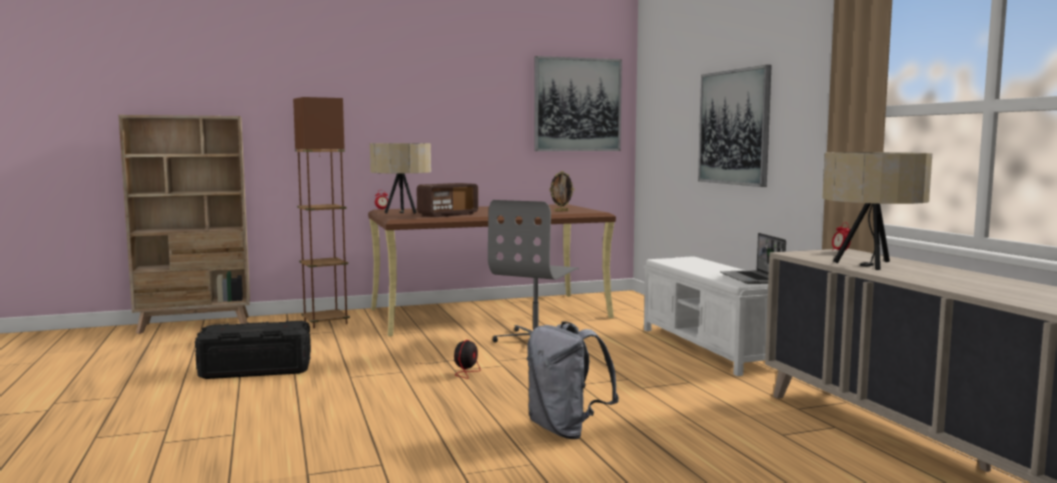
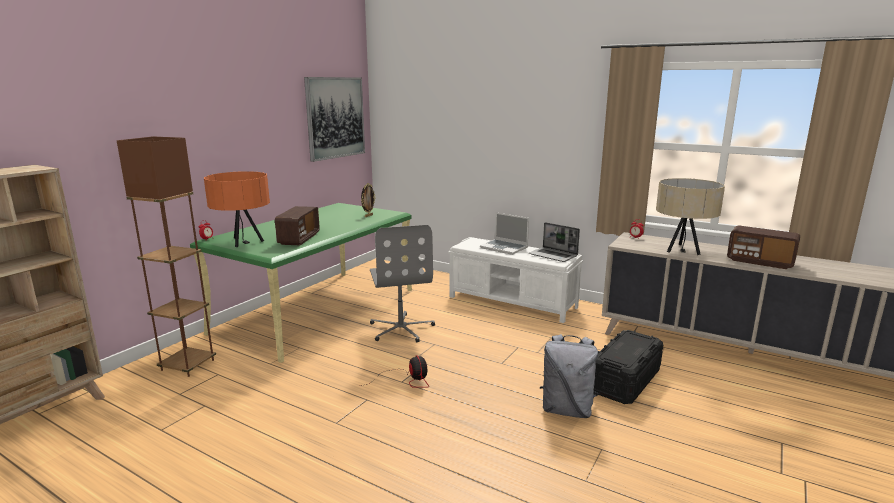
camera: 40 degrees left, 10 degrees up
(256, 369) = (231, 451): black storage box -> black storage box (625, 380)
(401, 212) = (243, 242): beige table lamp -> orange table lamp
(490, 313) = (318, 310): brown desk -> green desk
(707, 267) = (504, 248): none -> laptop
(734, 127) = (494, 142): picture -> none
(965, 285) = (760, 262): none -> radio

